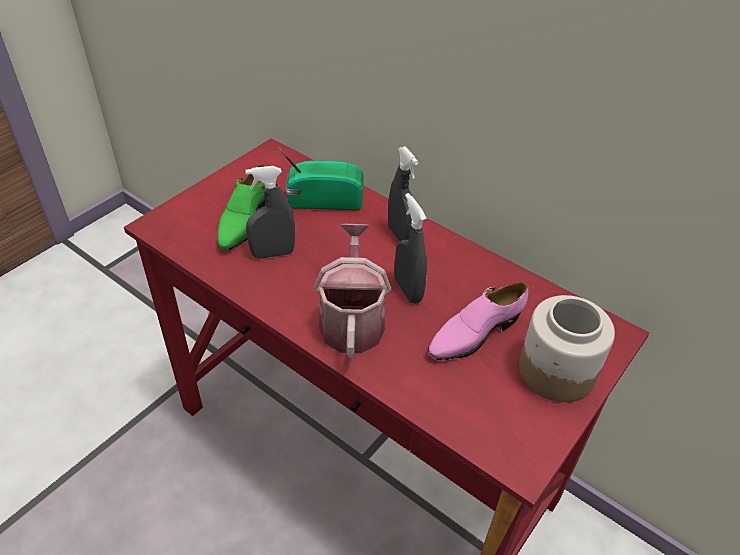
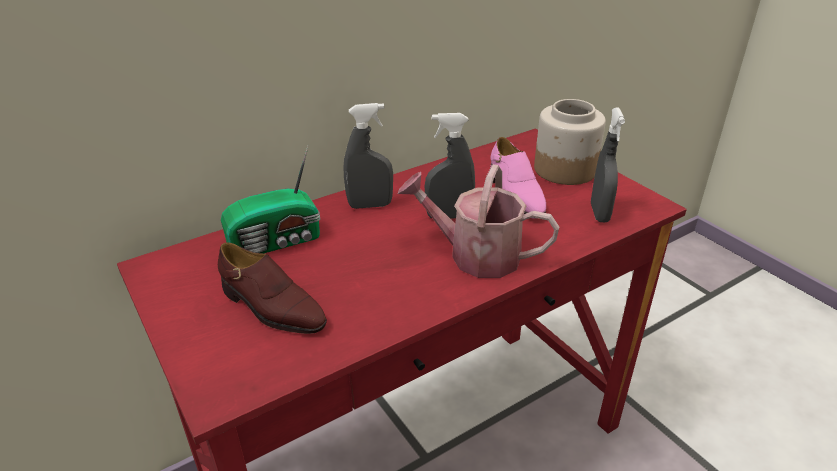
camera: 70 degrees left, 10 degrees down
(244, 221) = (272, 308): green shoe -> brown shoe
(273, 253) = (347, 293): grey spray bottle -> grey spray bottle (599, 213)
(323, 200) = (278, 242): radio -> radio turned 135 degrees counterclockwise

